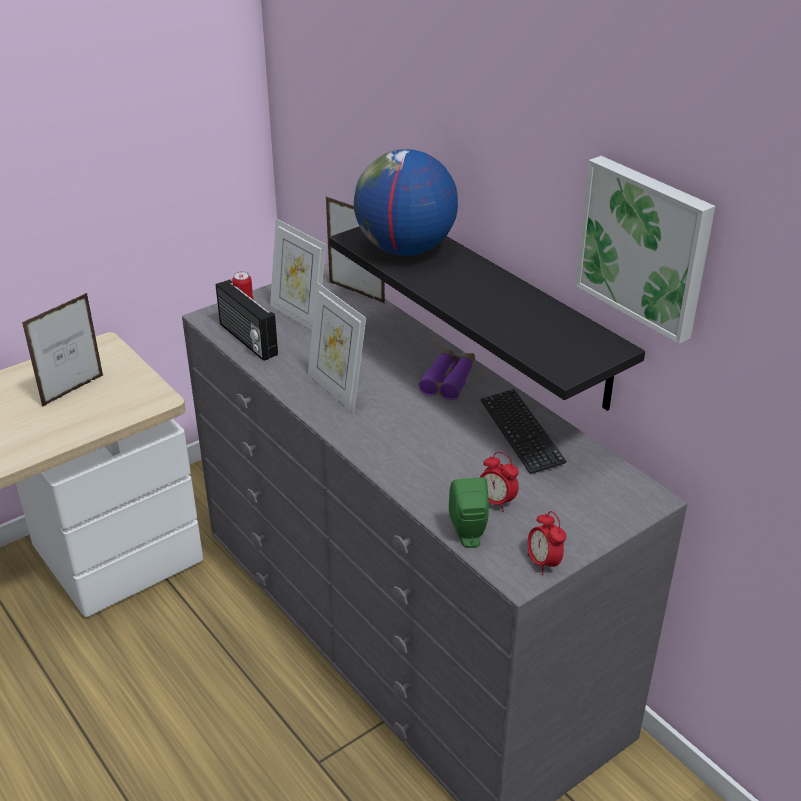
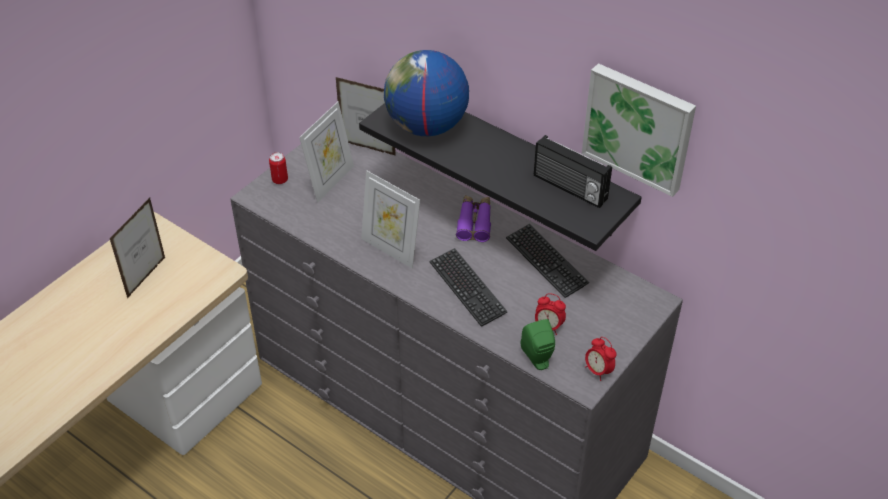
camera: 15 degrees left, 10 degrees up
(246, 340) = (297, 213): radio -> radio (569, 188)
(299, 316) = (330, 181): picture frame -> picture frame turned 90 degrees counterclockwise
(411, 443) = (467, 288): none -> keyboard

